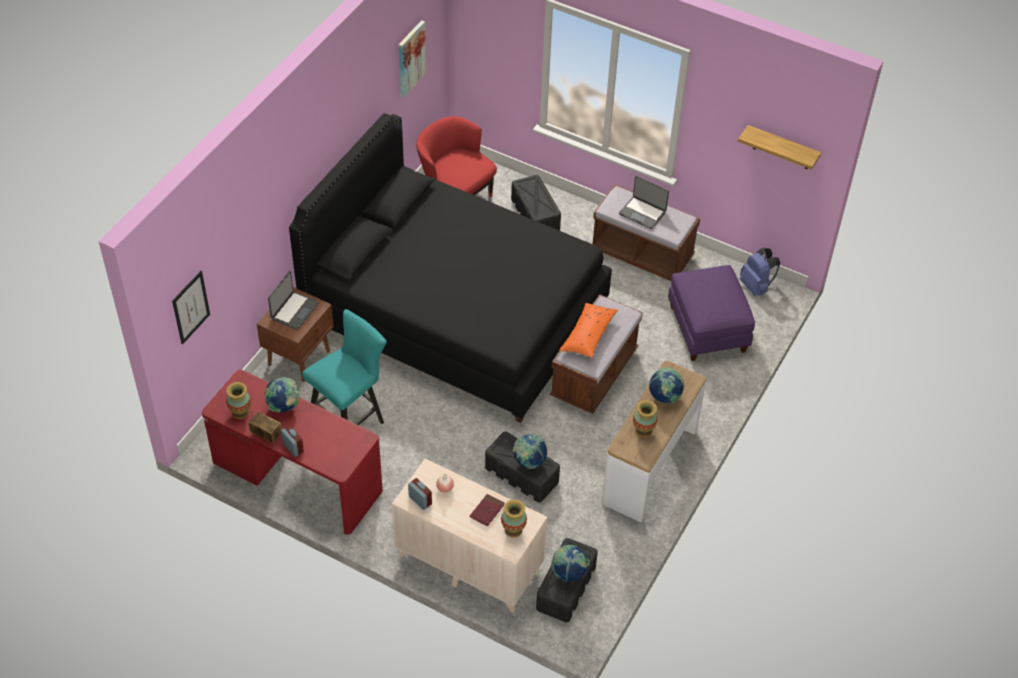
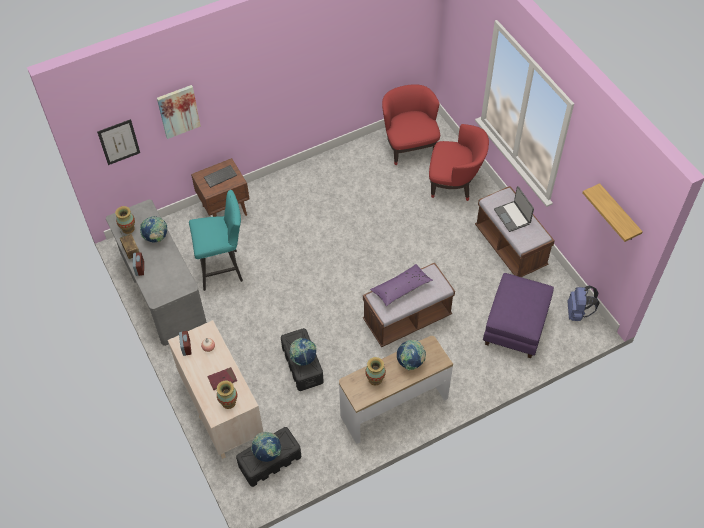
camera: 35 degrees right, 5 degrees up
(294, 311) = (220, 176): laptop -> keyboard
(297, 478) = (162, 290): red desk -> grey desk
(410, 58) = (392, 29): picture -> picture (178, 111)
(455, 313) = (346, 228): black bed -> none
(535, 215) = (454, 184): black storage box -> red armchair
(588, 335) = (401, 288): orange pillow -> purple pillow

